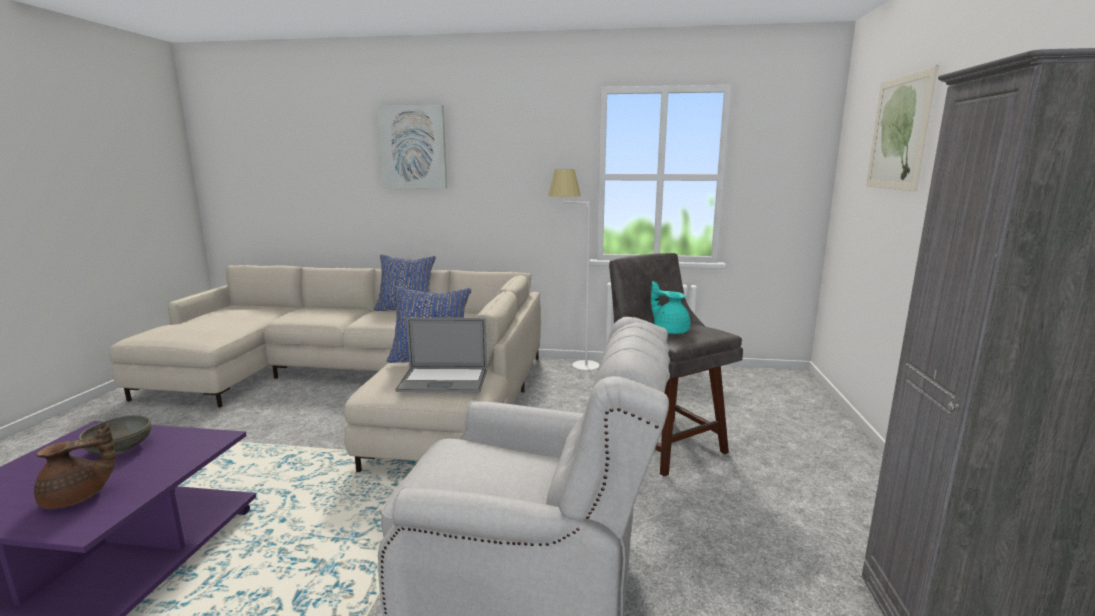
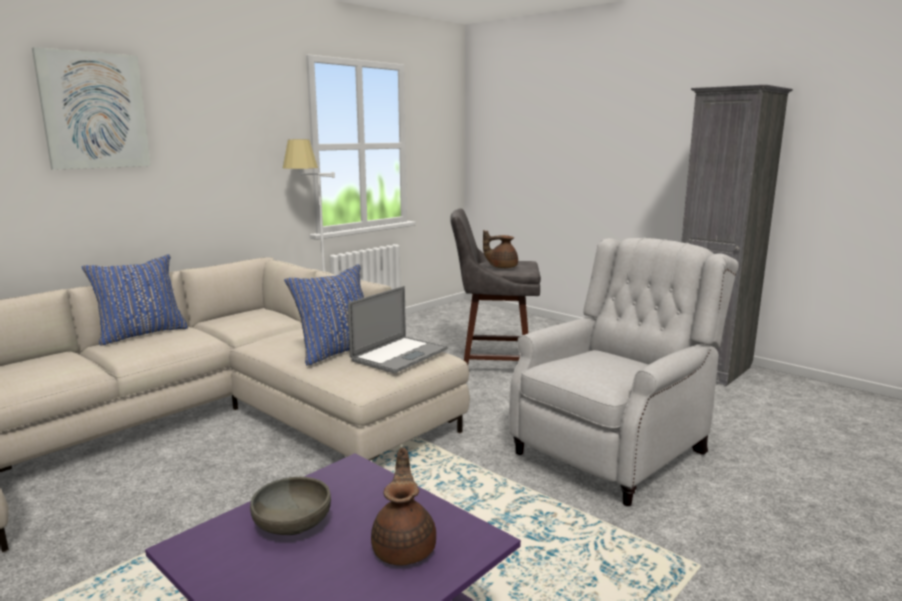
camera: 55 degrees left, 0 degrees up
(670, 331) = (501, 267): turquoise teapot -> brown teapot
(899, 133) = (547, 112): picture -> none

